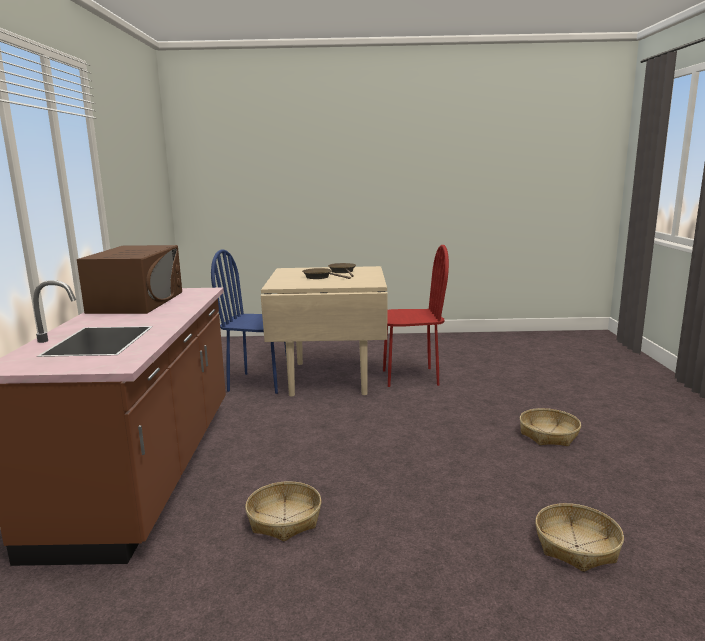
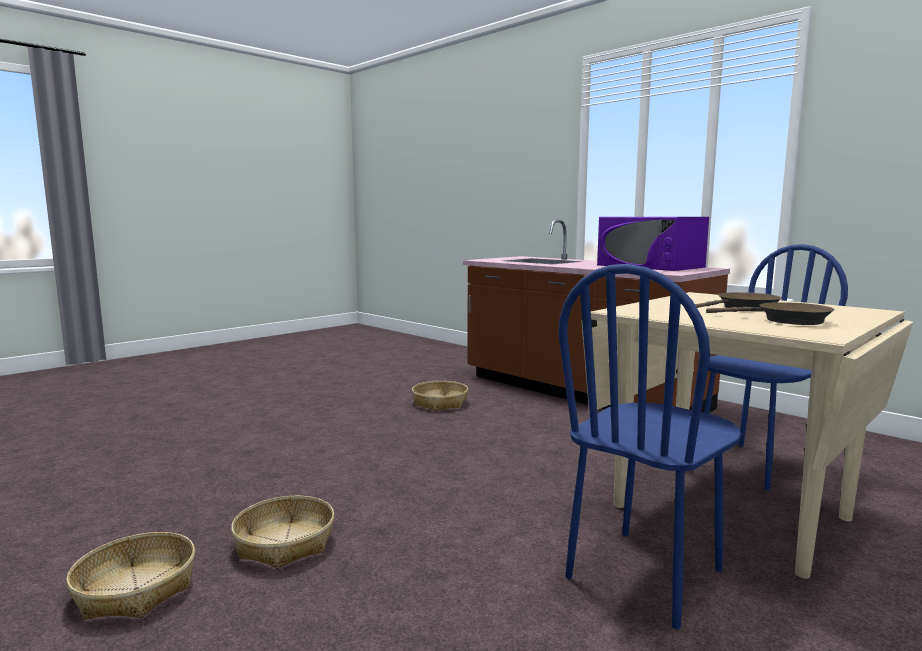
camera: 135 degrees right, 5 degrees down
(137, 302) = (650, 266): brown microwave -> purple microwave
(410, 377) = (645, 574): red chair -> blue chair
(576, 546) = (223, 448): basket -> basket (136, 589)

